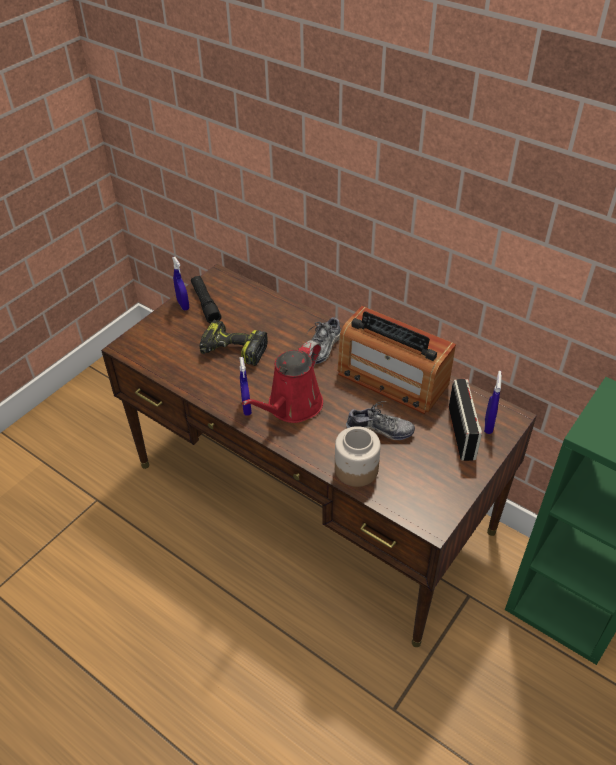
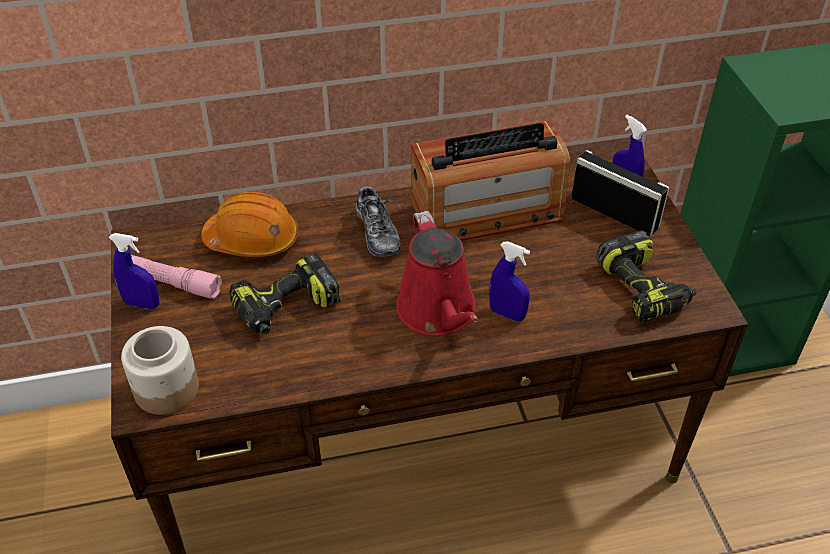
camera: 50 degrees left, 0 degrees up
(205, 304) = (170, 282): black flashlight -> pink flashlight
(246, 407) = (395, 351): blue spray bottle -> blue spray bottle (507, 314)
(264, 310) = (253, 239): none -> orange hard hat
(356, 469) = (586, 319): jar -> jar (166, 390)
(379, 430) = (549, 266): shoe -> none
(411, 482) = (644, 288): none -> power drill

